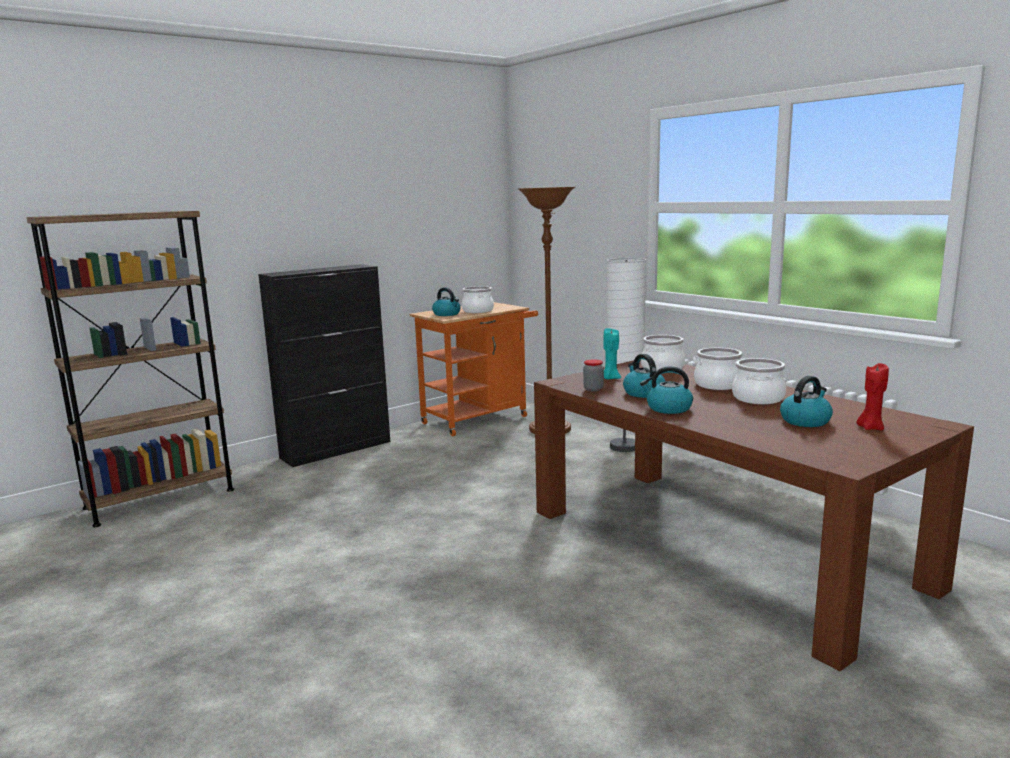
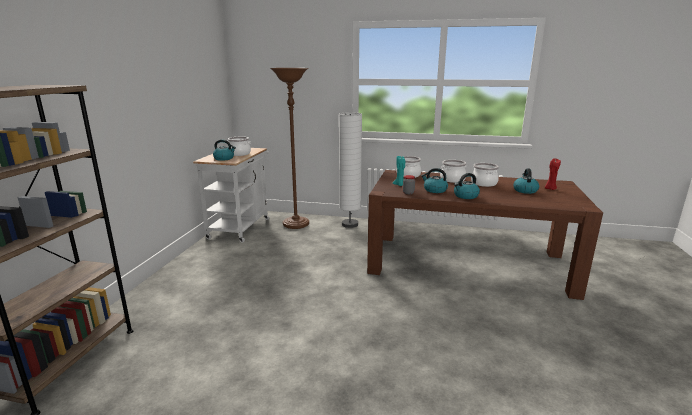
camera: 40 degrees left, 5 degrees up
(337, 449) = (171, 273): black cabinet -> none
(480, 418) = (241, 227): orange cart -> white cart

